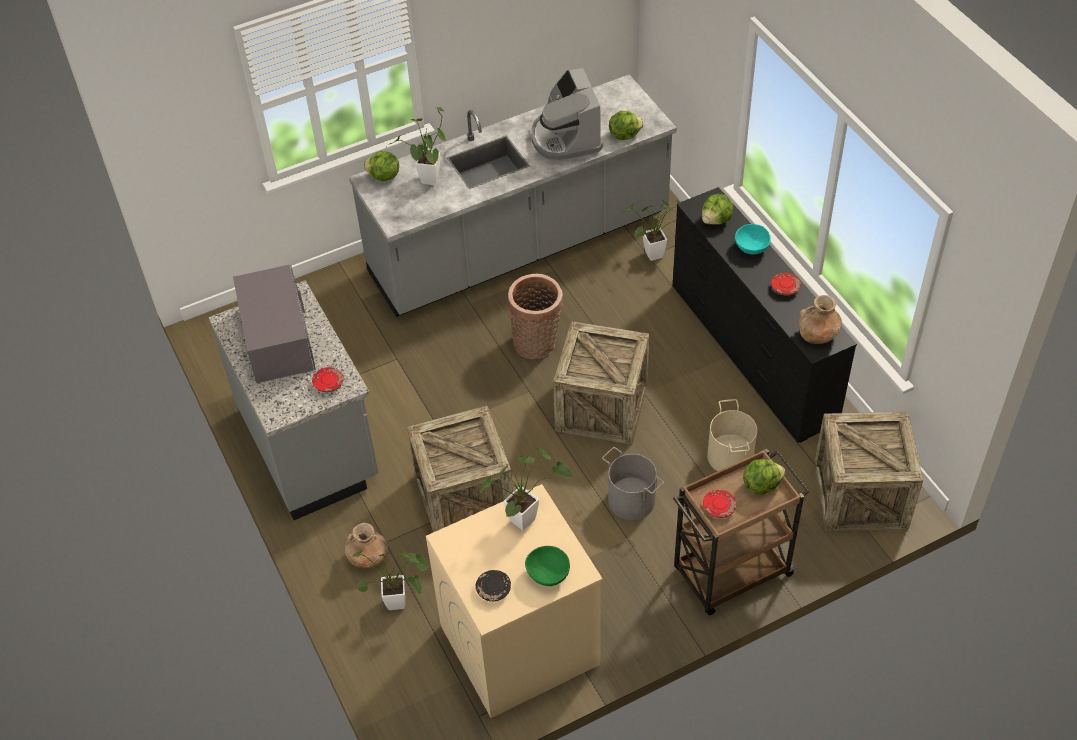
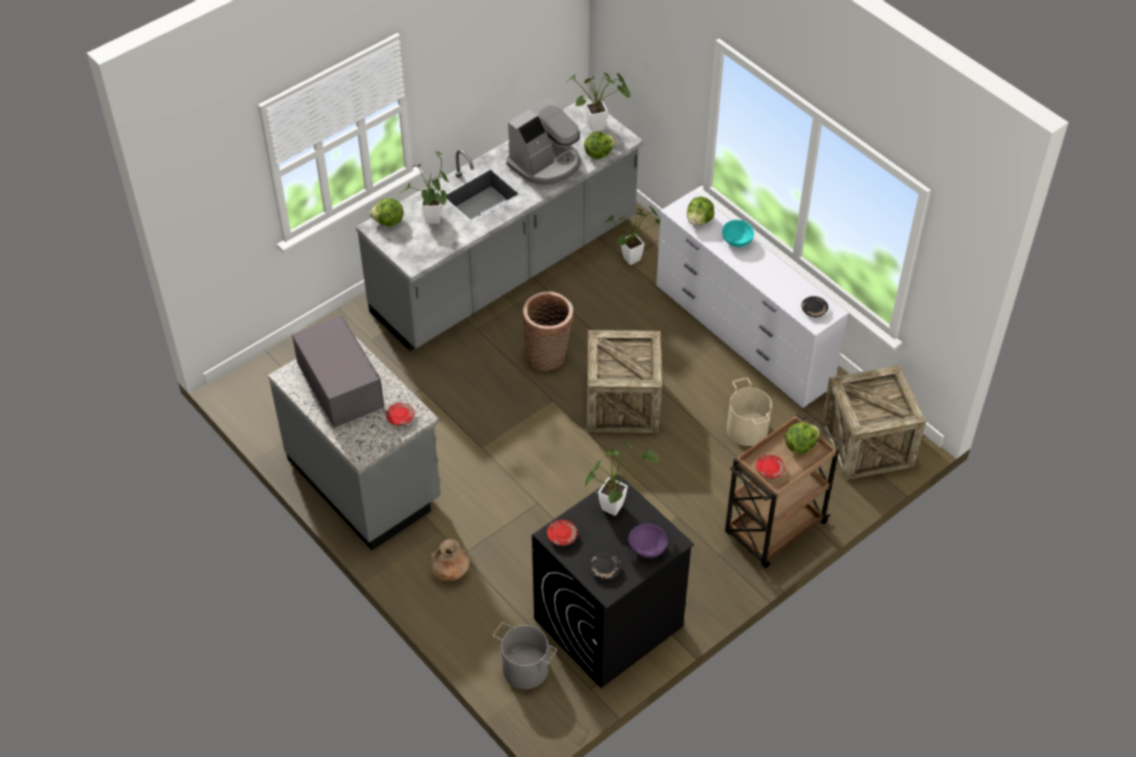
camera: 15 degrees left, 0 degrees up
(401, 602) = (493, 605): potted plant -> potted plant (600, 126)
(464, 496) = (521, 503): crate -> none
(518, 645) = (608, 623): beige washing machine -> black washing machine
(548, 574) = (647, 548): green bowl -> purple bowl
(565, 138) = (546, 164): coffee machine -> coffee machine turned 105 degrees counterclockwise
(631, 500) = (671, 482): grey bucket -> grey bucket (525, 669)
(751, 353) = (742, 336): black dresser -> white dresser
(785, 288) = (775, 272): red plate -> red plate (562, 536)
(818, 335) = (814, 310): brown vase -> black plate

